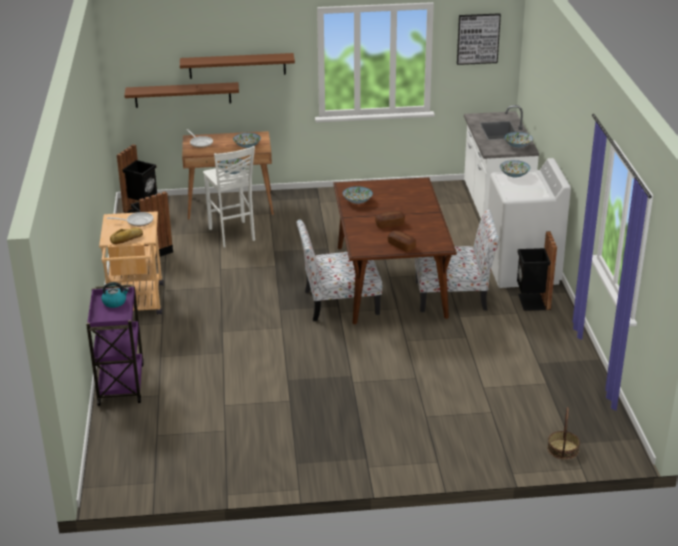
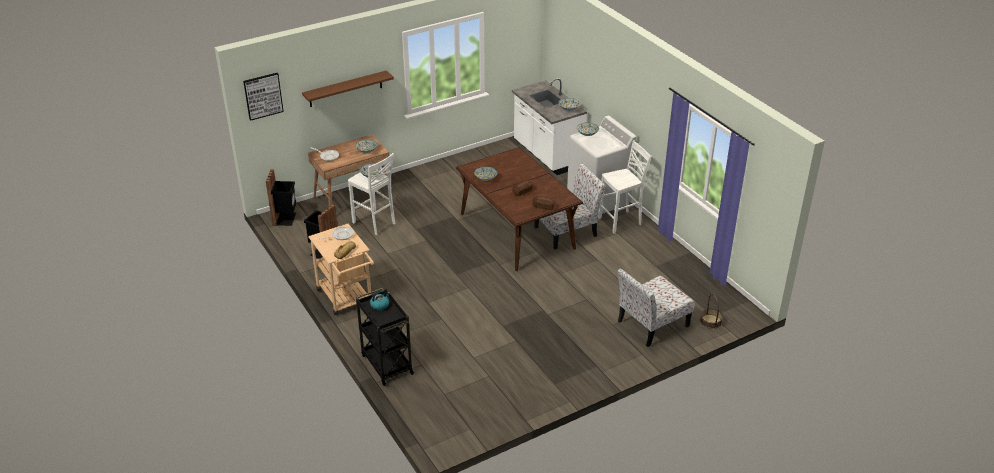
camera: 25 degrees left, 5 degrees up
(121, 383) = (386, 364): purple cart -> black cart
(182, 95) = (305, 121): brown shelf -> none
(339, 303) = (494, 257): chair -> chair (651, 324)
(478, 38) = (514, 32): picture -> picture (263, 96)
(532, 302) = (621, 222): black trash can -> white stool

